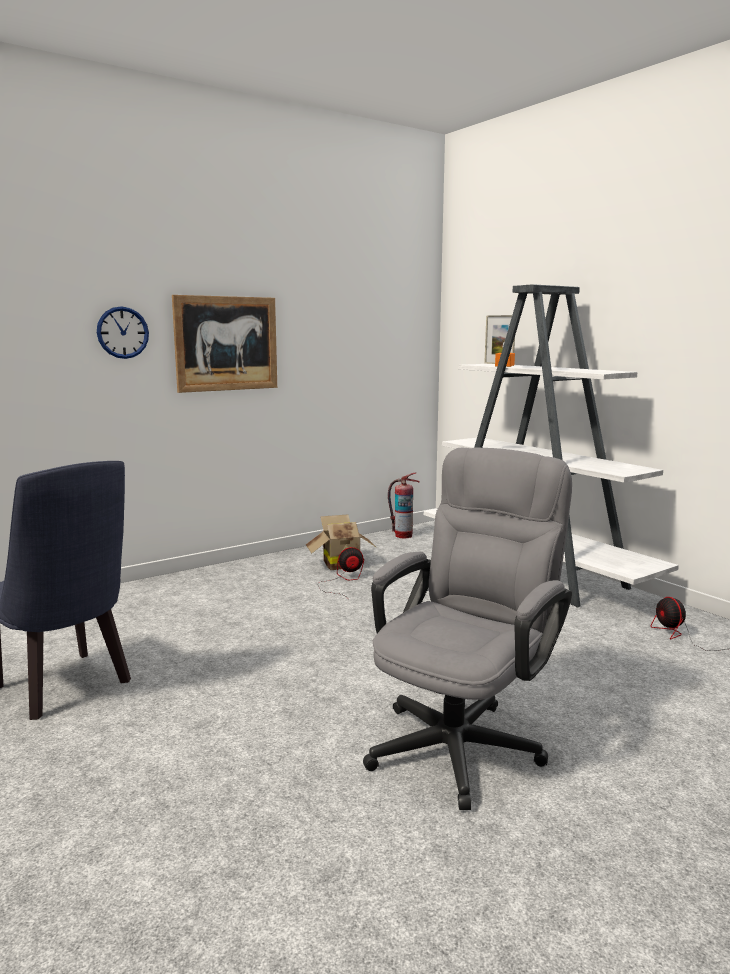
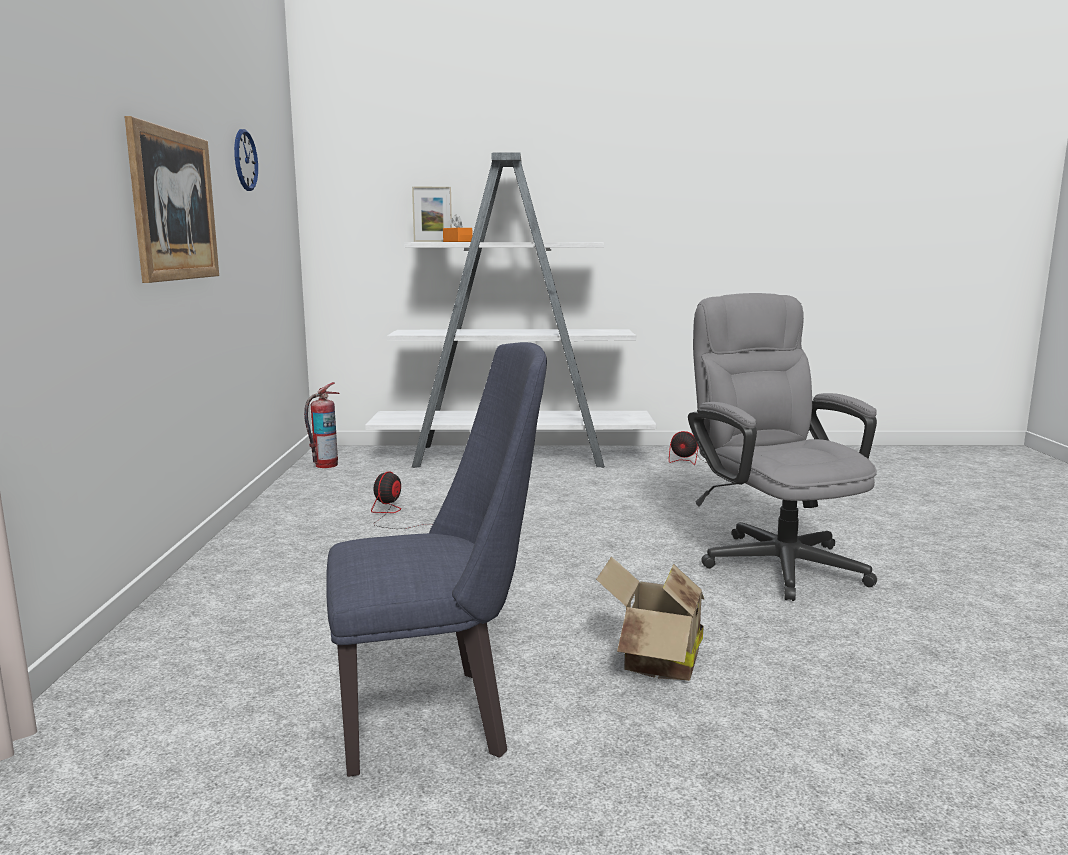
camera: 55 degrees left, 0 degrees up
(122, 332) = (85, 173): wall clock -> wall clock (245, 160)
(339, 564) = (343, 505): cardboard box -> cardboard box (654, 662)

